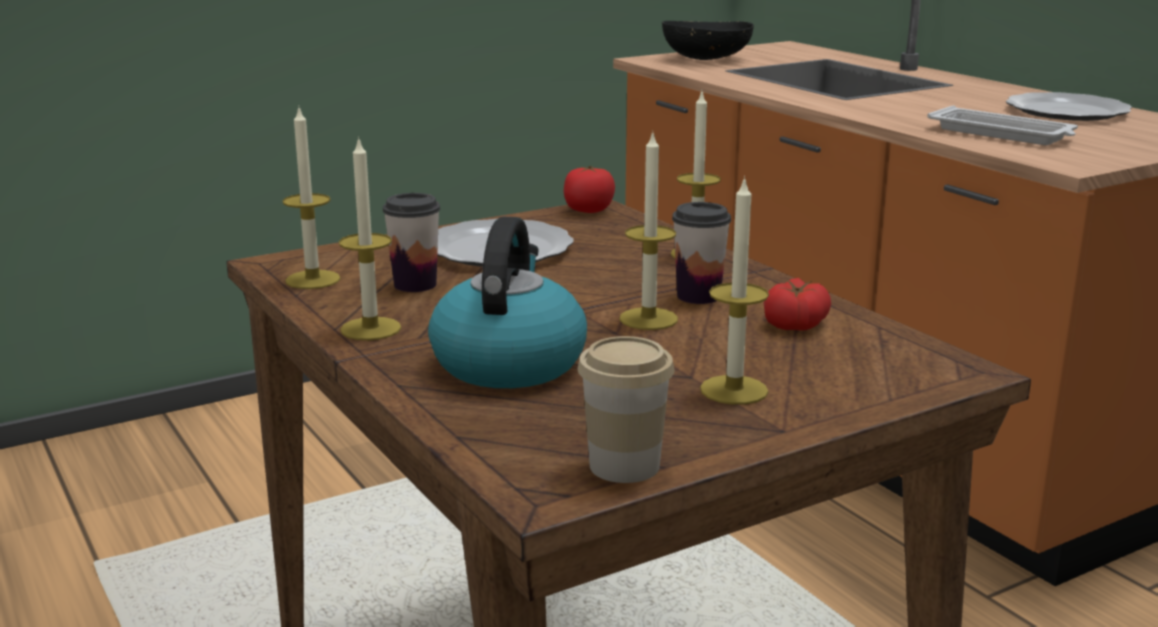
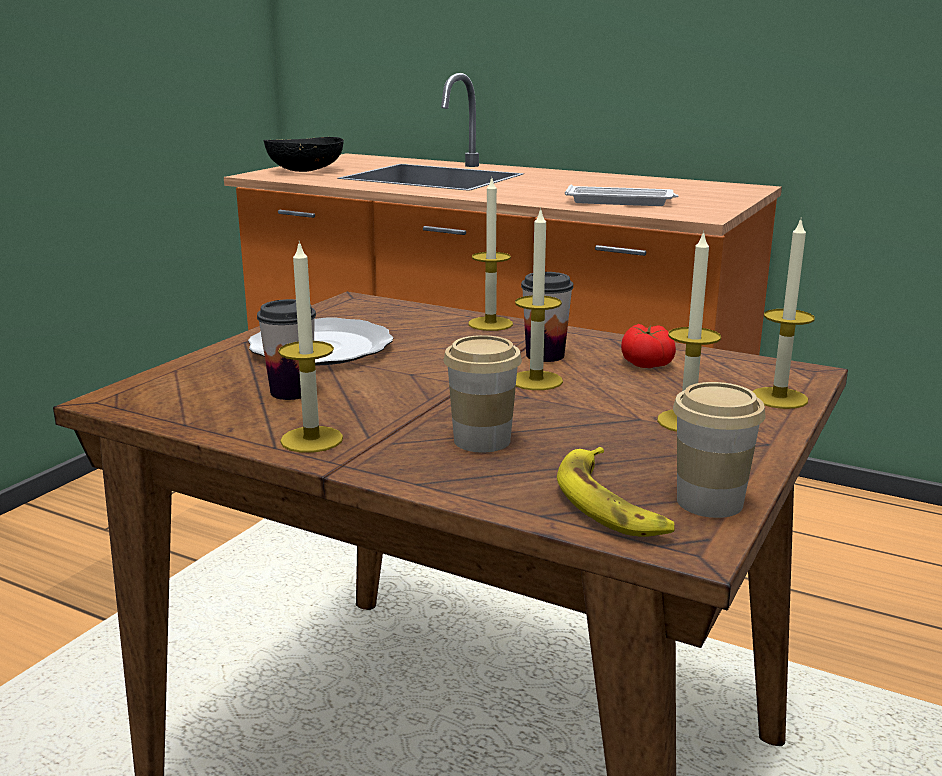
camera: 30 degrees left, 0 degrees up
(313, 280) = (181, 407): candle -> candle (779, 398)
(508, 362) = (482, 440): kettle -> cup
(531, 442) = (610, 503): none -> banana
(588, 210) = (348, 303): tomato -> none
(1065, 111) = (630, 183): plate -> none

